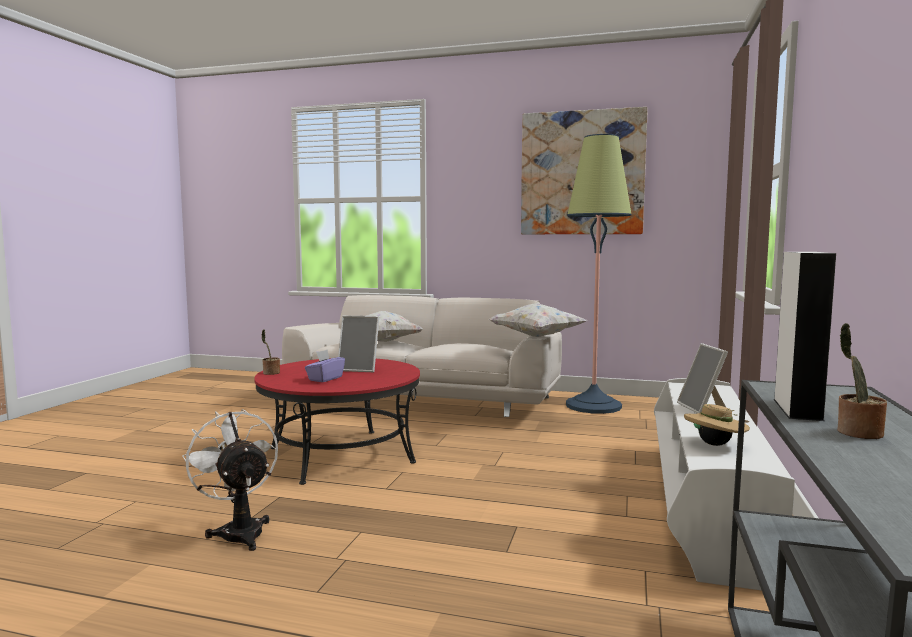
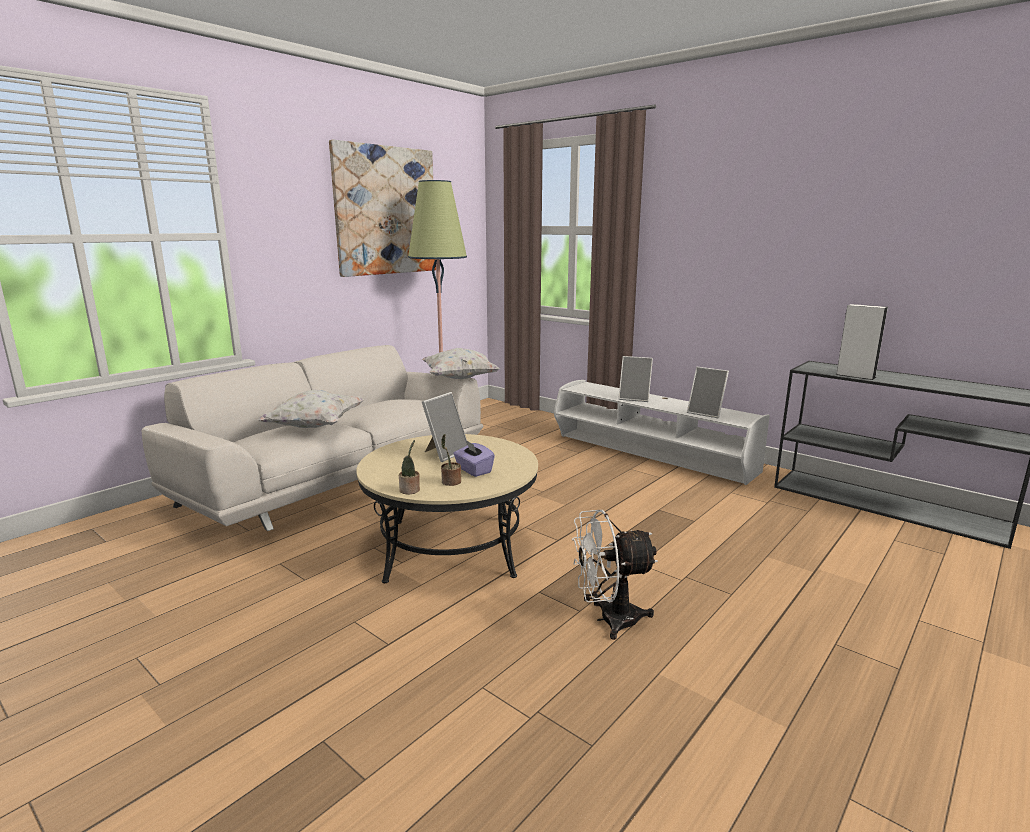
camera: 65 degrees left, 10 degrees up
(341, 455) = (451, 547): red coffee table -> beige coffee table
(715, 445) = (706, 413): beige hat -> picture frame
(856, 433) = (894, 378): potted plant -> potted plant (450, 482)

